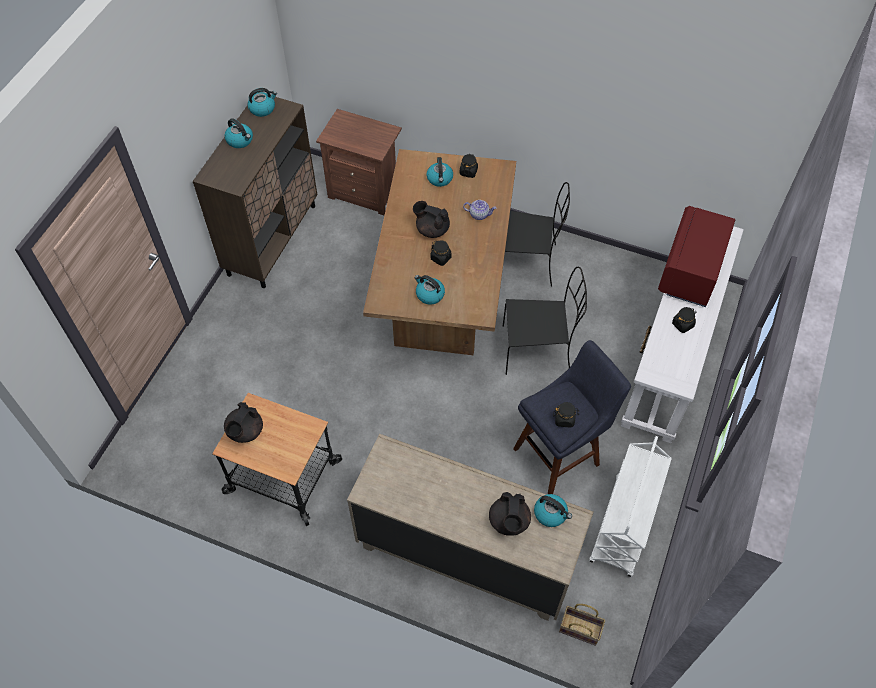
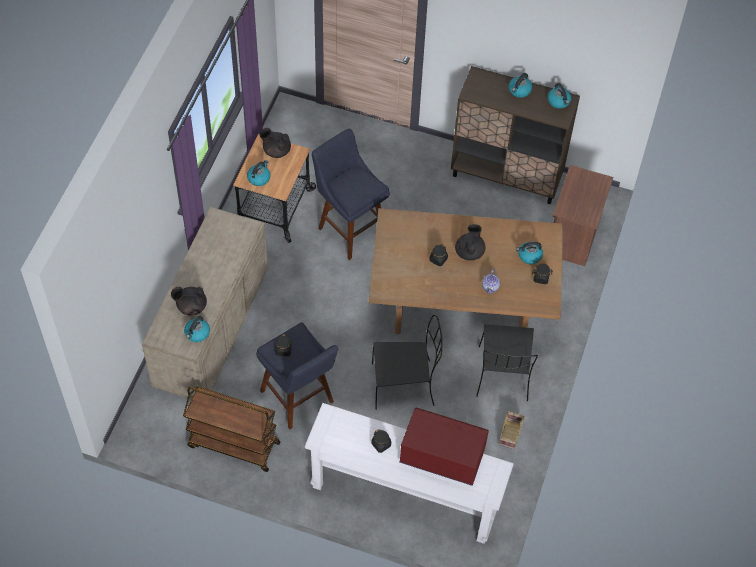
camera: 85 degrees right, 0 degrees up
(325, 394) = (349, 228): none -> blue stool
(429, 294) = (399, 252): kettle -> kettle (259, 178)
(538, 349) = (405, 384): black chair -> black chair turned 90 degrees counterclockwise
(581, 629) = (148, 410): basket -> basket (510, 435)
(623, 526) = (233, 445): white cart -> brown cart

